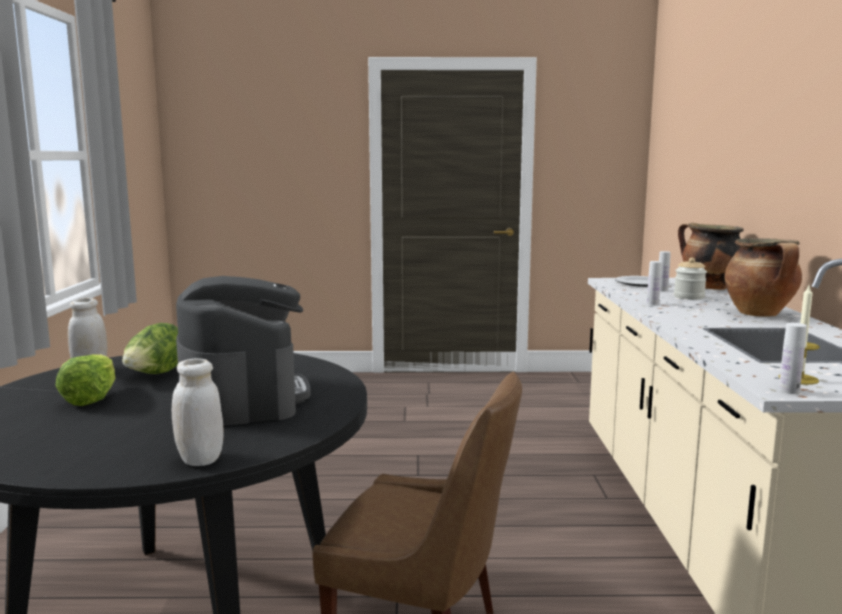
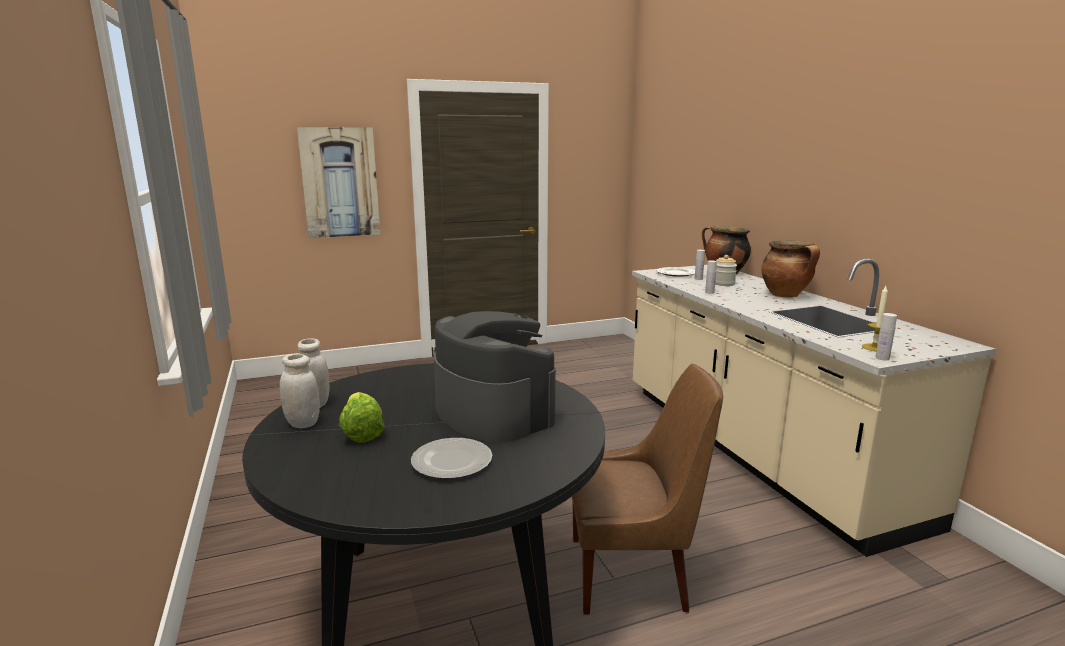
camera: 20 degrees left, 5 degrees up
(135, 434) = (453, 461): none -> plate
(156, 375) = (385, 401): lettuce -> none
(200, 459) = (538, 474): white jar -> white jar (303, 423)
(291, 169) = (340, 182): none -> picture

